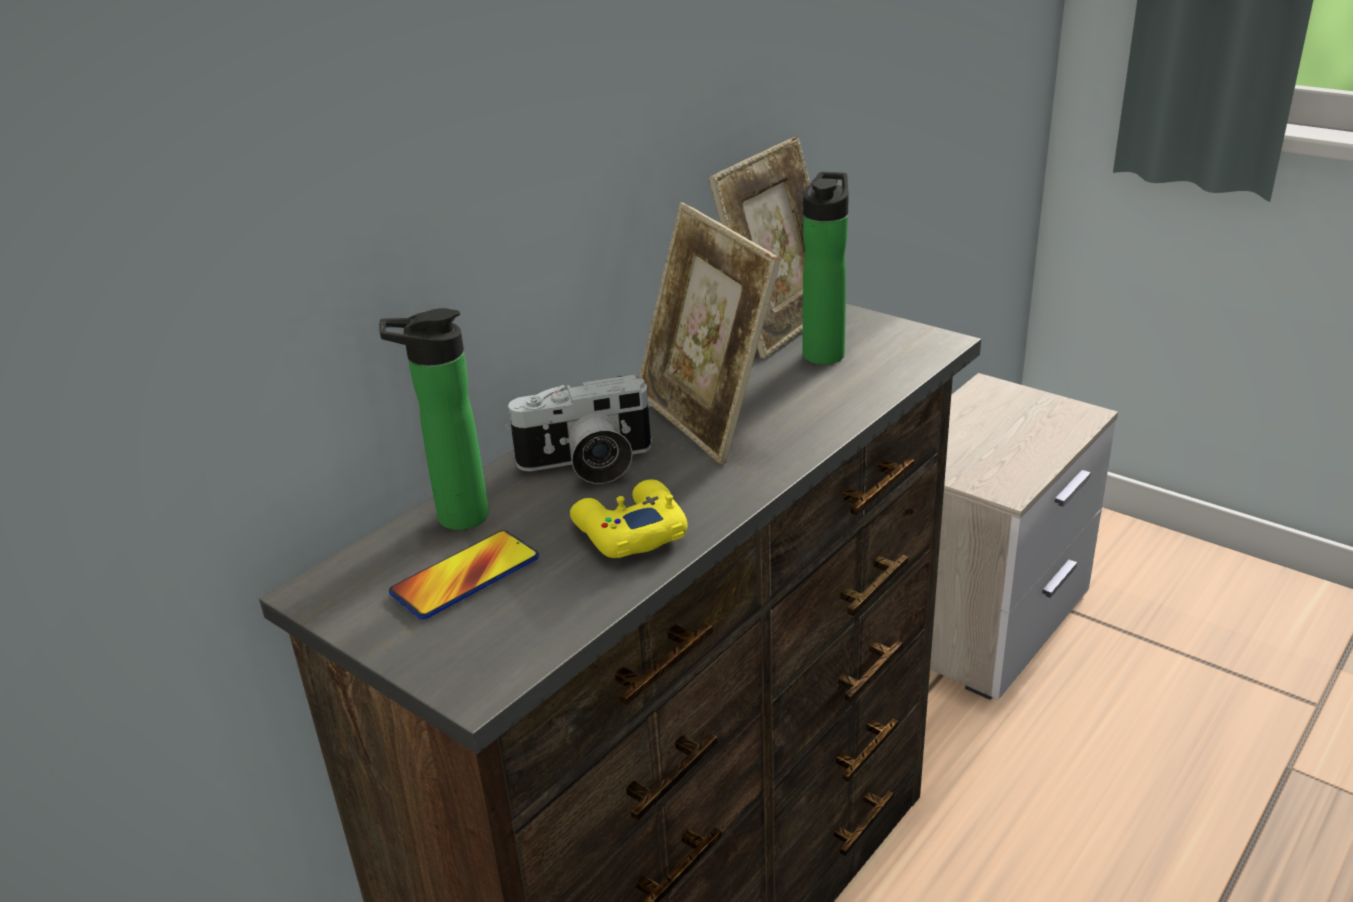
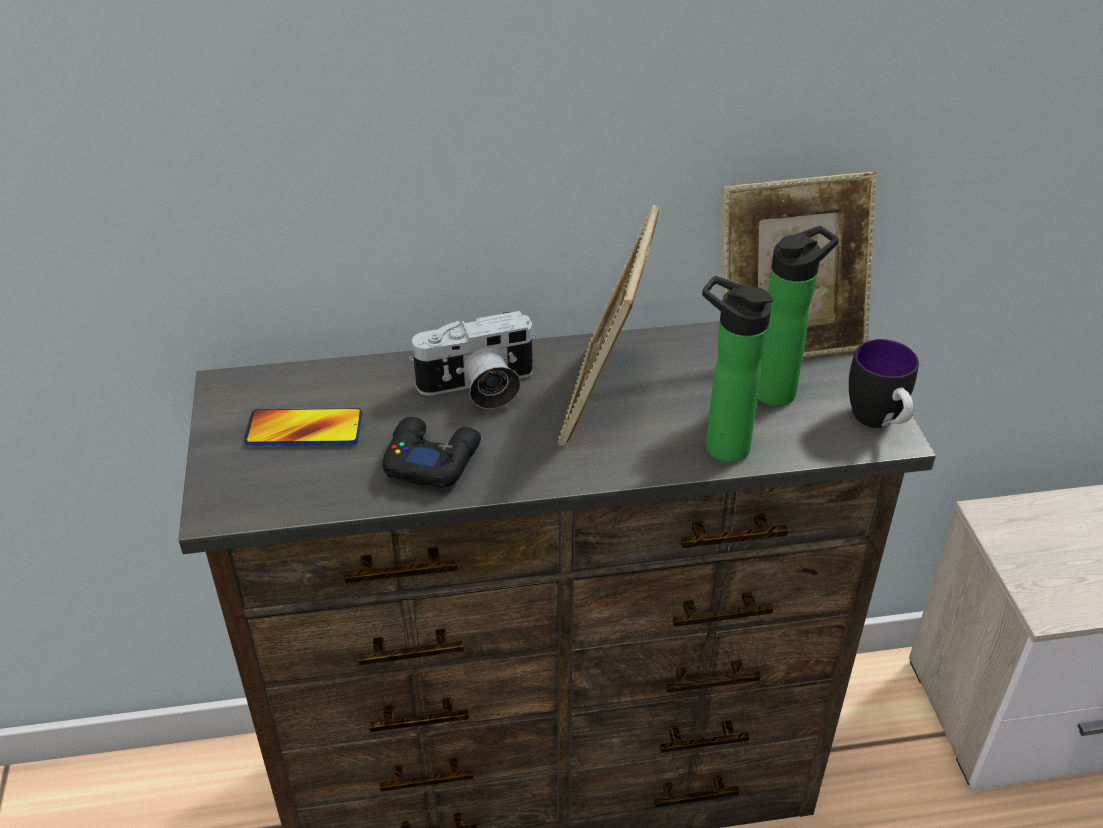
camera: 40 degrees right, 10 degrees up
(454, 518) = (353, 380): bottle -> bottle (720, 446)
(587, 465) = (478, 389): camera -> camera turned 45 degrees counterclockwise
(629, 531) = (431, 460): yellow game controller -> black game controller
(919, 339) = (878, 423): none -> mug

